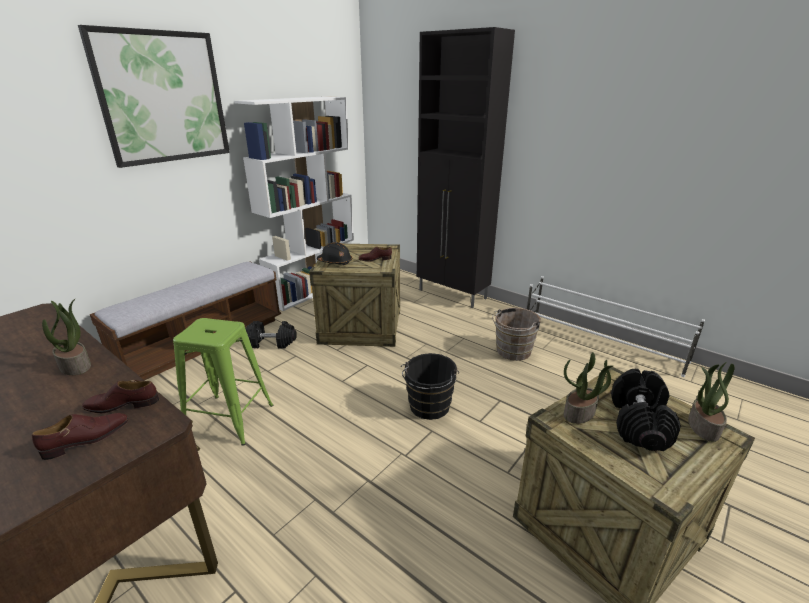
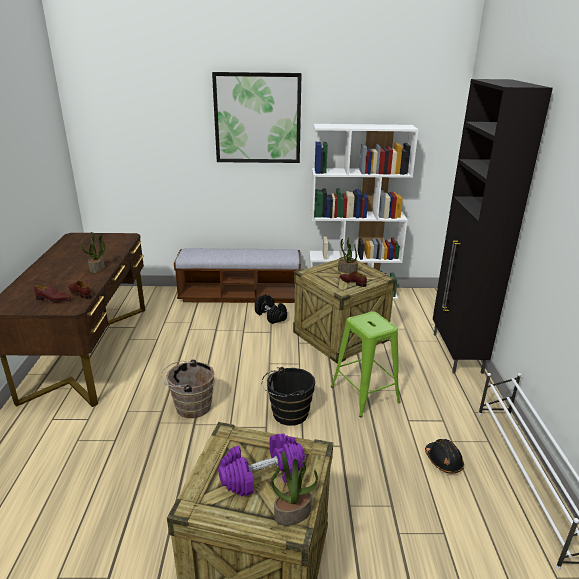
camera: 50 degrees right, 0 degrees up
(228, 419) = (189, 345): green stool -> green stool (364, 394)
(335, 262) = (323, 272): black hard hat -> black hard hat (443, 461)
(512, 352) = (417, 425): brown bucket -> brown bucket (190, 406)
(579, 413) = (244, 443): potted plant -> potted plant (347, 270)
(638, 422) = (262, 475): black dumbbell -> purple dumbbell

